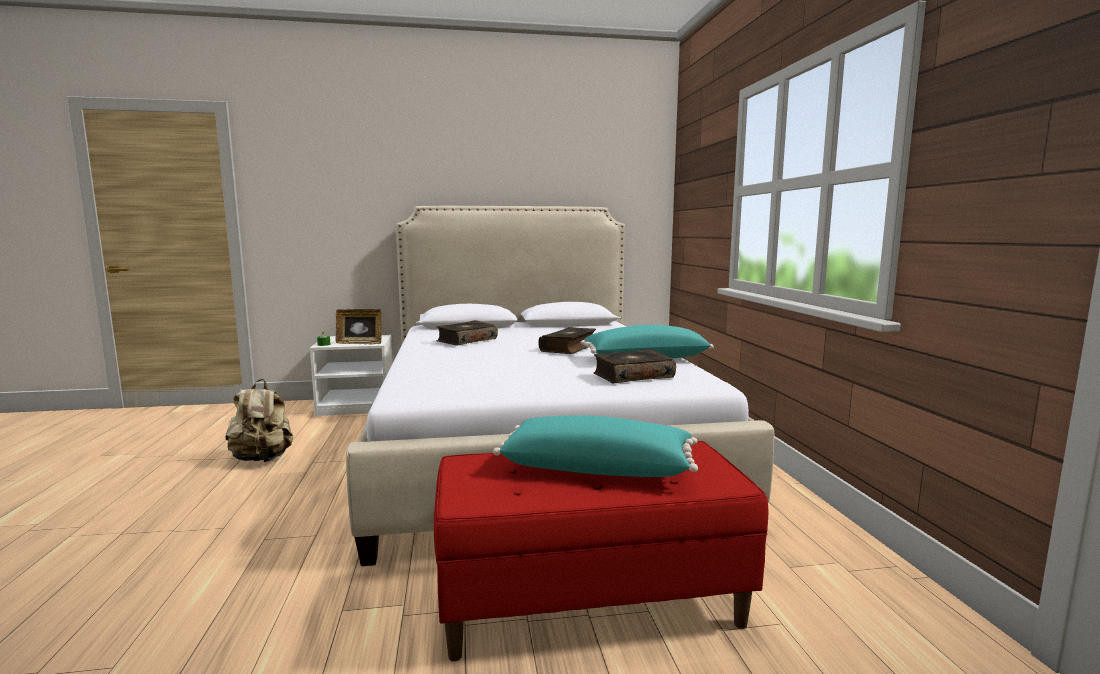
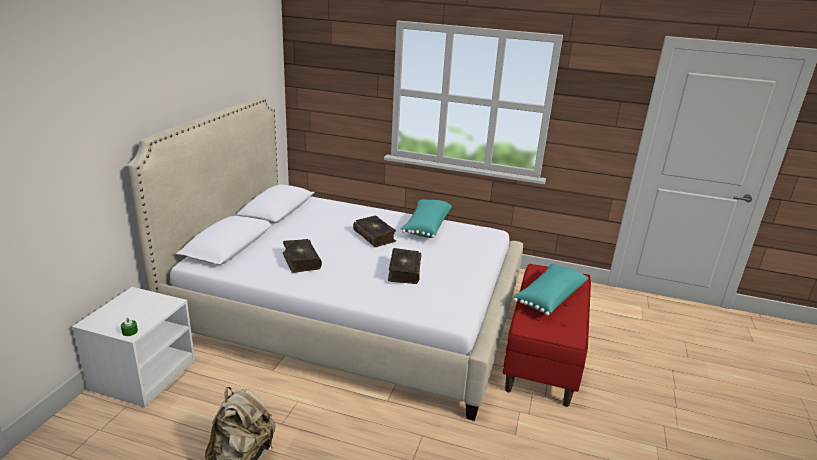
camera: 65 degrees left, 15 degrees up
(360, 343) = (156, 310): picture frame -> none
(632, 376) = (464, 243): book -> book (403, 272)

